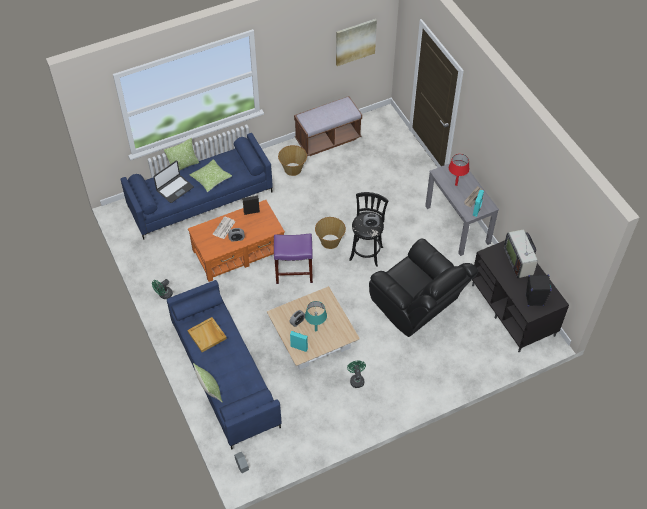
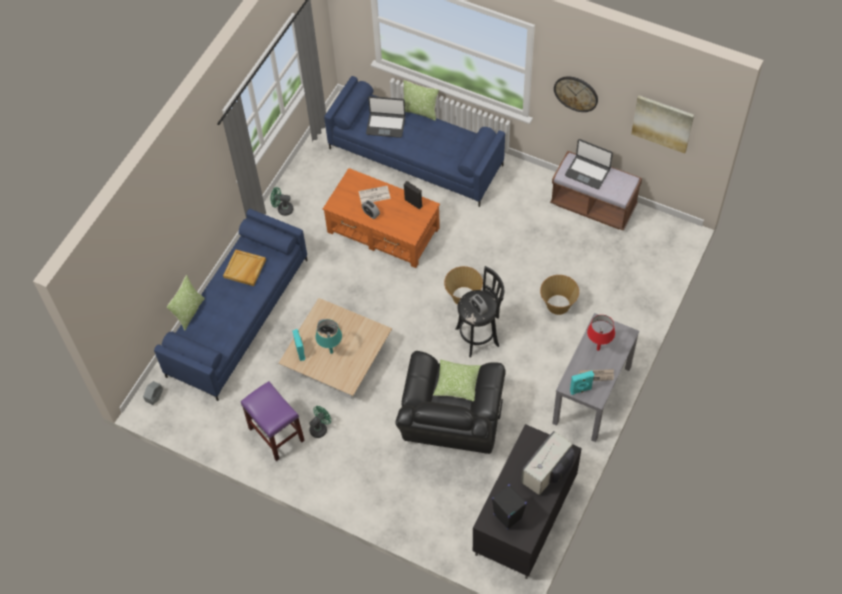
camera: 55 degrees right, 5 degrees up
(211, 179) = (424, 143): pillow -> pillow (457, 384)
(292, 63) = (576, 93): none -> wall clock
(293, 169) = (524, 203): basket -> basket (558, 305)
(294, 272) = (399, 292): purple stool -> purple stool (277, 434)
(320, 115) = (587, 172): none -> laptop

